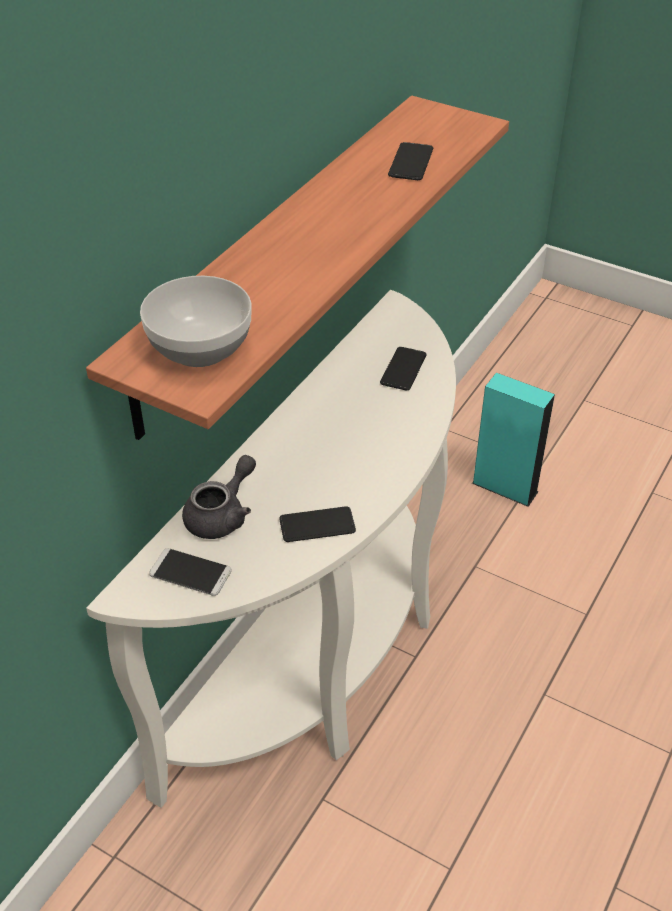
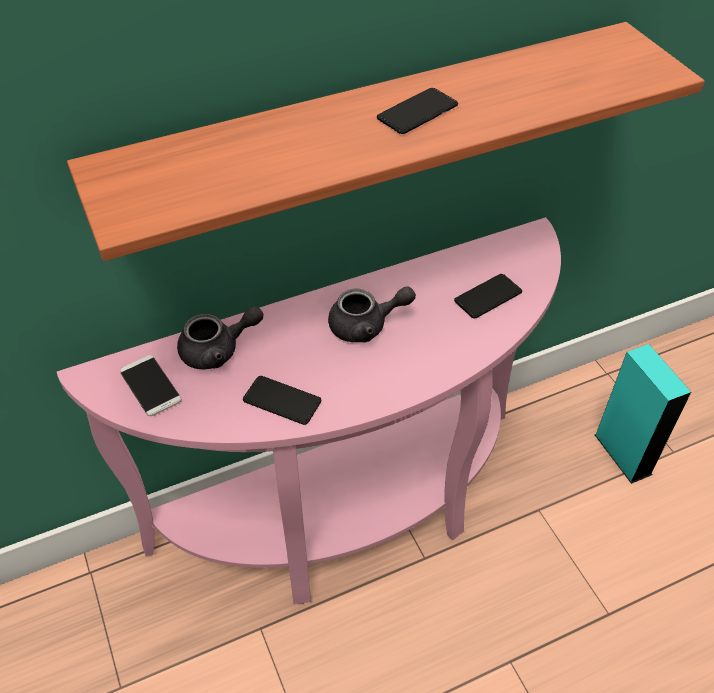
camera: 35 degrees right, 5 degrees up
(198, 347) = (165, 182): bowl -> none
(326, 658) = (352, 515): white console table -> pink console table
(329, 436) = (366, 326): none -> grey teapot
(411, 162) = (550, 86): phone -> phone (417, 112)

